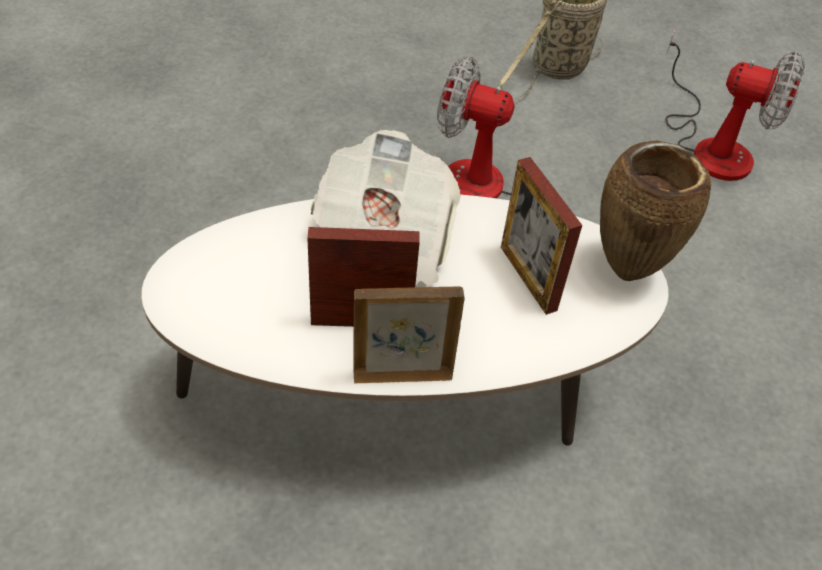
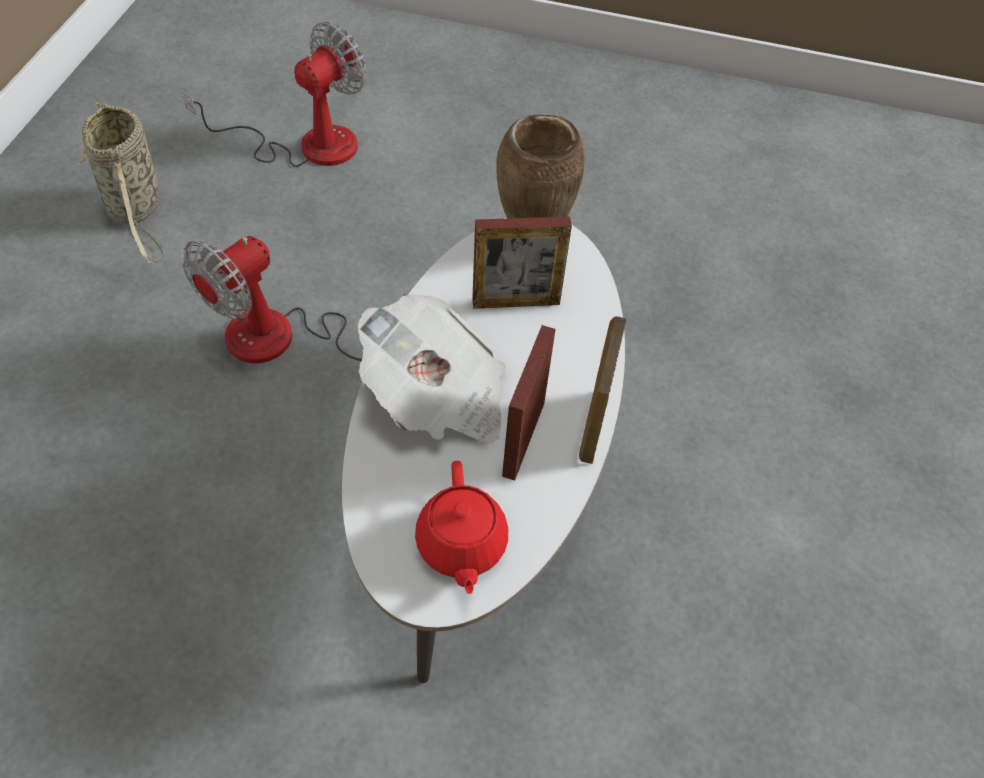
camera: 70 degrees left, 5 degrees up
(228, 301) = (461, 545): none -> red teapot

